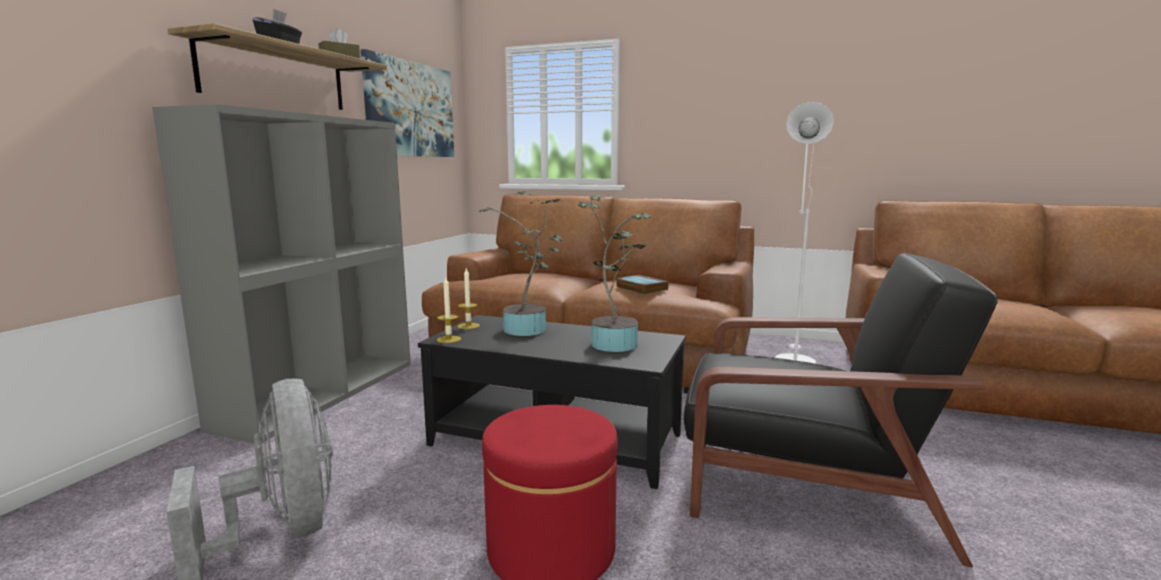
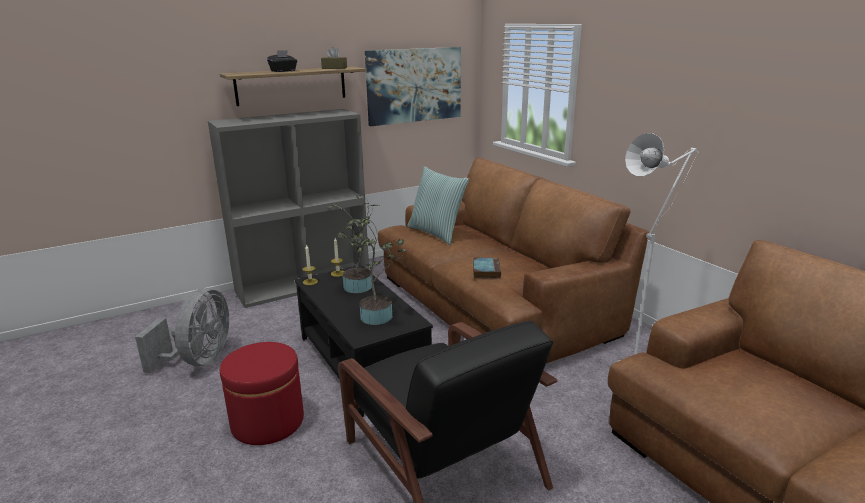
camera: 40 degrees right, 10 degrees up
(516, 276) = (436, 233): none -> pillow

